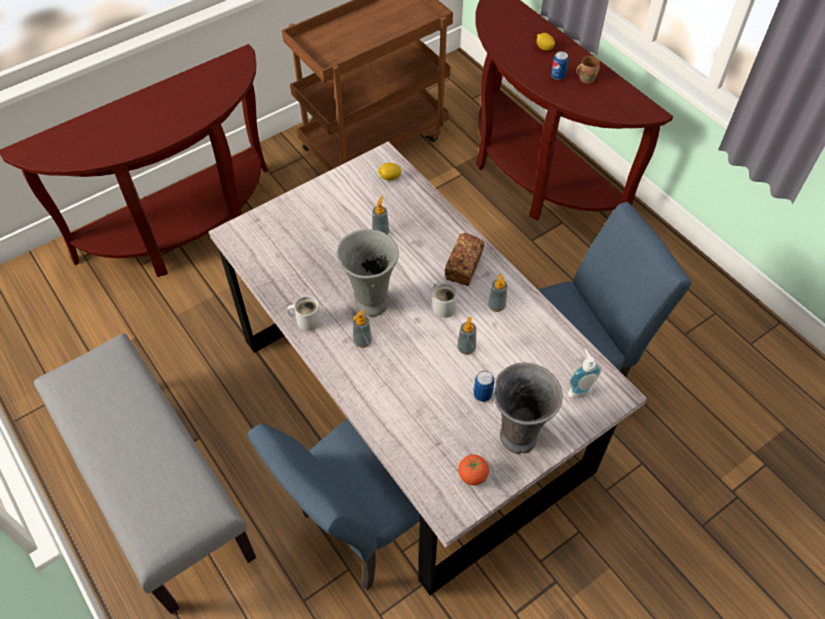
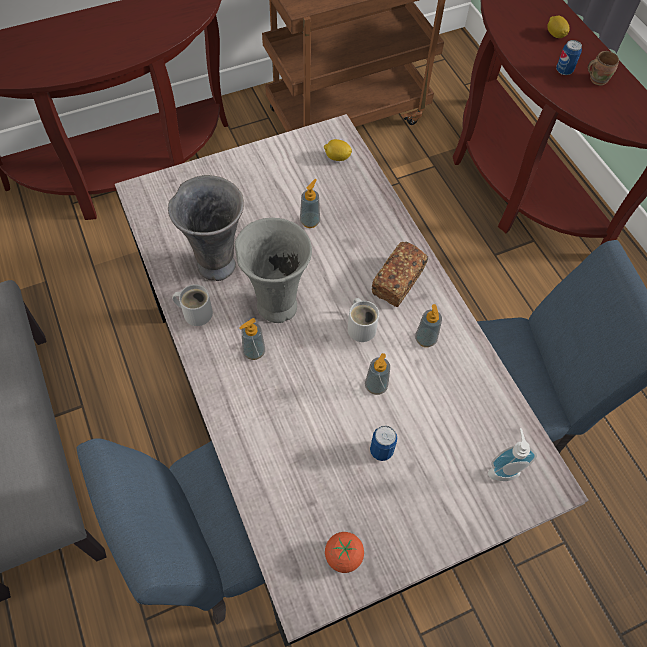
camera: 10 degrees right, 5 degrees up
(517, 435) = (412, 514): grey vase -> grey vase (217, 263)

